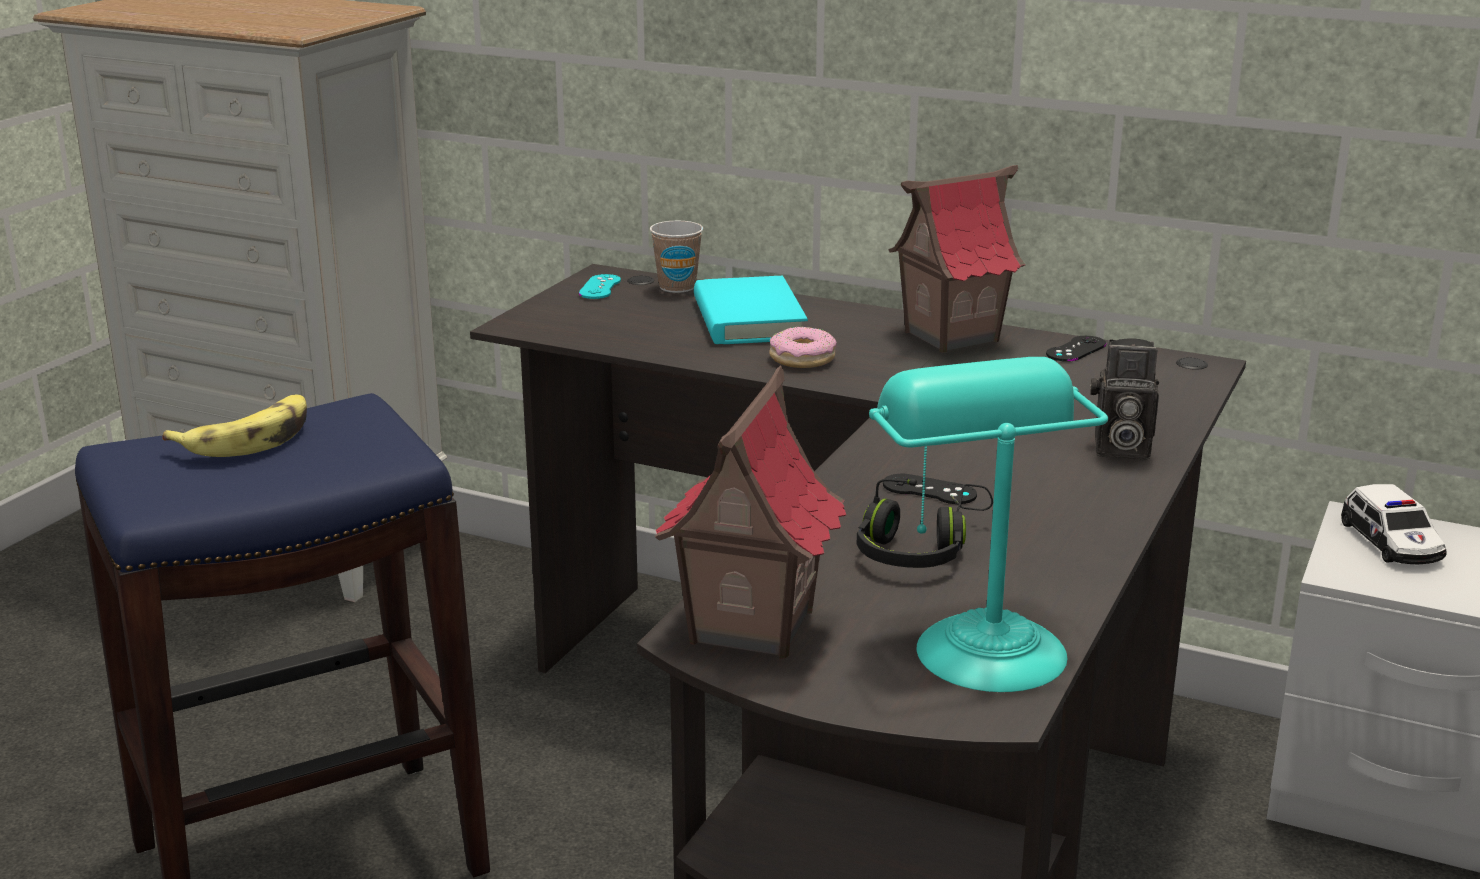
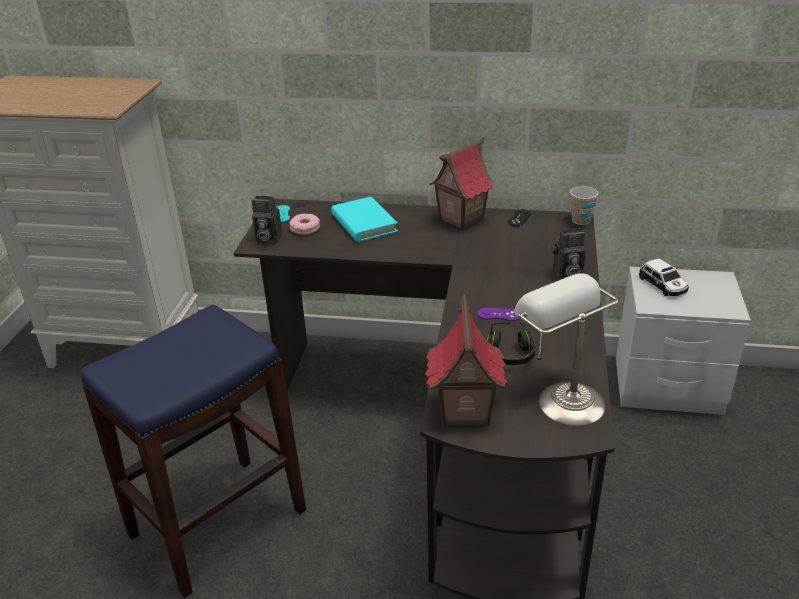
camera: 15 degrees left, 10 degrees up
(249, 439) = (169, 346): banana -> none
(546, 319) = (267, 239): none -> camera
(677, 287) = (319, 208): cup -> cup (581, 220)
(802, 358) = (401, 244): donut -> donut (305, 229)
(929, 490) = (499, 314): black game controller -> purple game controller
(974, 636) = (560, 396): turquoise table lamp -> white table lamp

